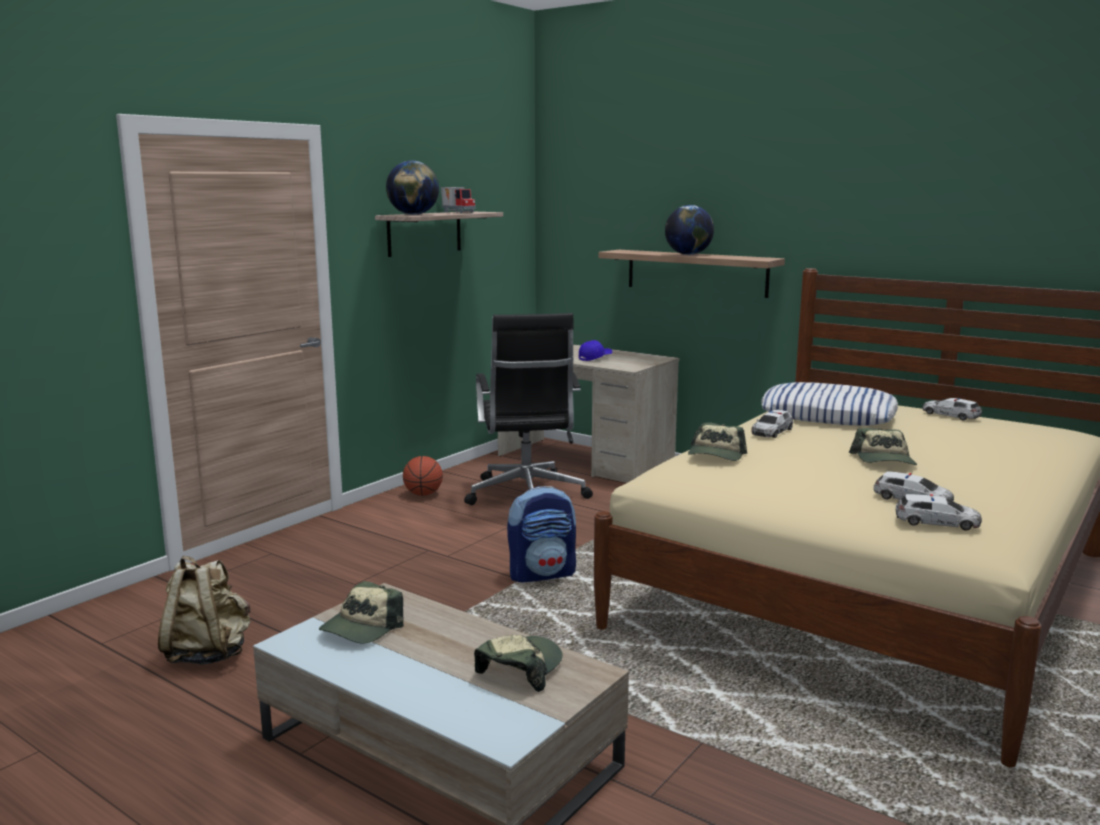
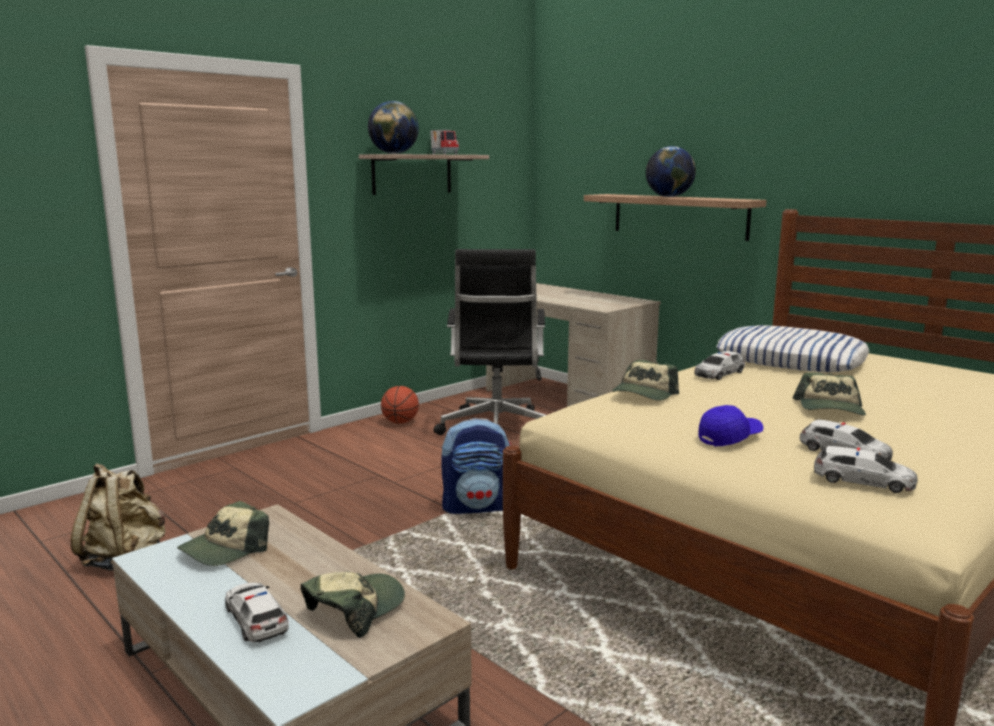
camera: 10 degrees right, 0 degrees up
(595, 358) = (575, 299): blue cap -> blue cap (729, 438)
(950, 415) = (931, 366): toy car -> toy car (256, 619)

